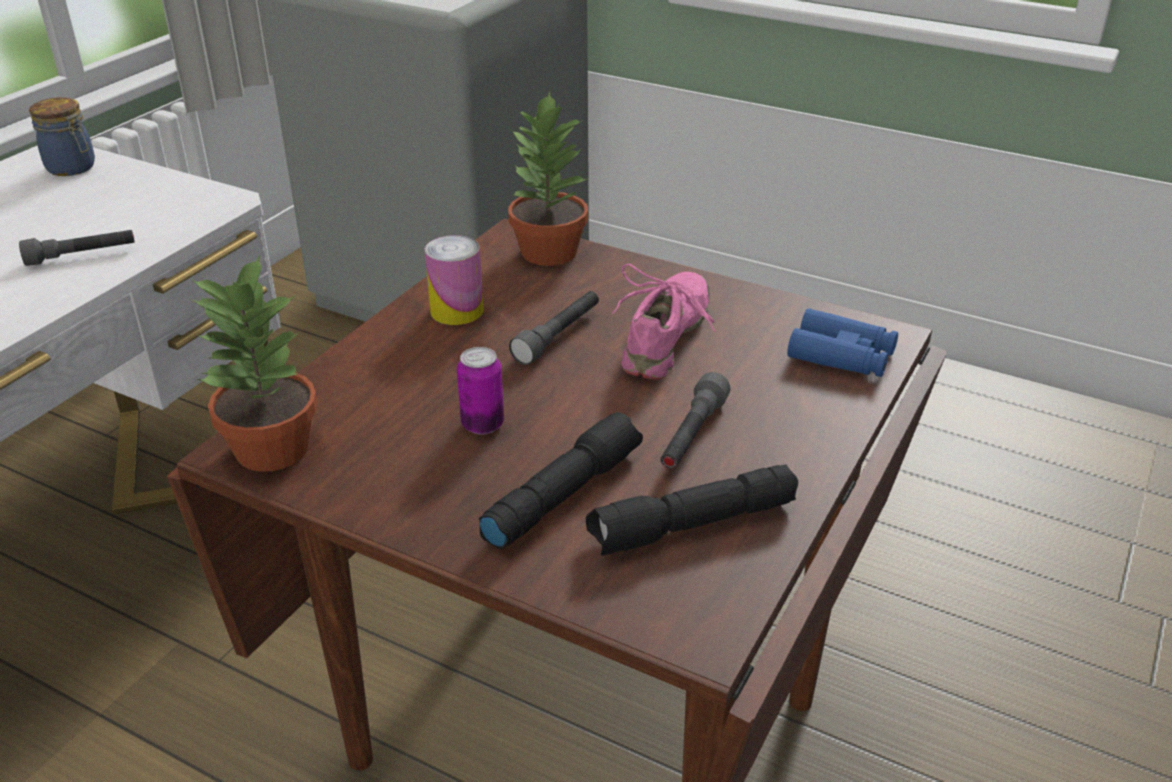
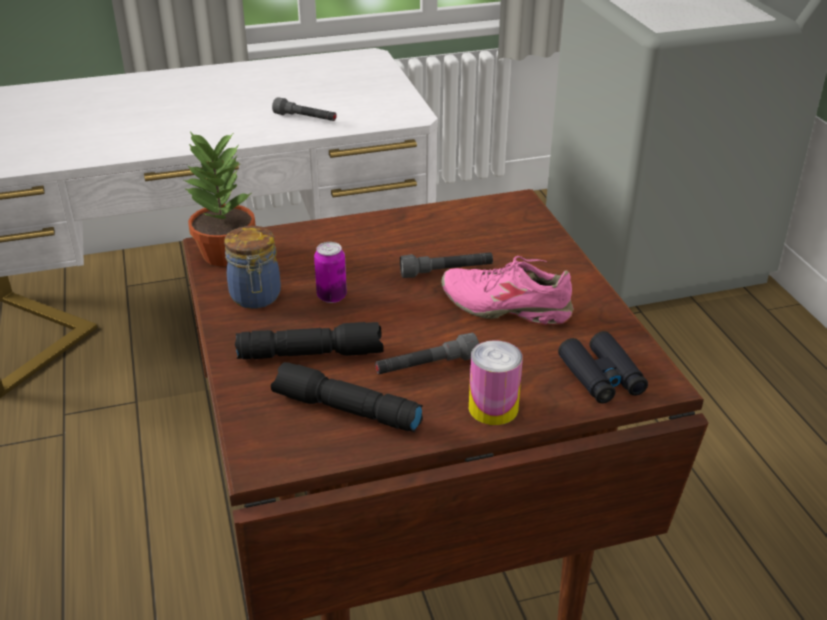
camera: 45 degrees right, 0 degrees up
(73, 168) = (367, 68): jar -> jar (256, 298)
(457, 311) = (416, 230): can -> can (493, 408)
(548, 253) = (521, 221): potted plant -> none
(666, 339) = (506, 306): pink shoe -> pink shoe turned 135 degrees counterclockwise
(841, 355) = (601, 377): blue binoculars -> black binoculars

